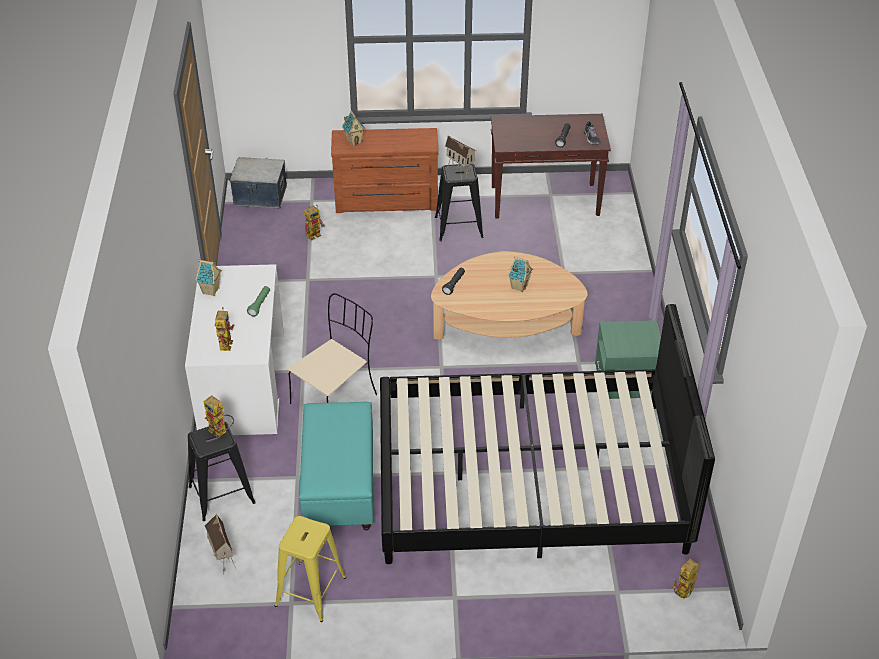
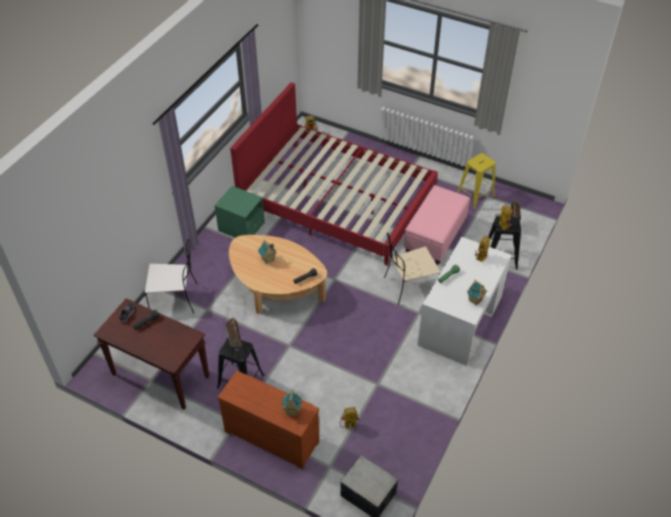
camera: 150 degrees left, 5 degrees up
(339, 487) = (435, 236): turquoise ottoman -> pink ottoman
(530, 481) = (337, 200): black bed -> red bed
(611, 268) = (175, 299): none -> white chair

